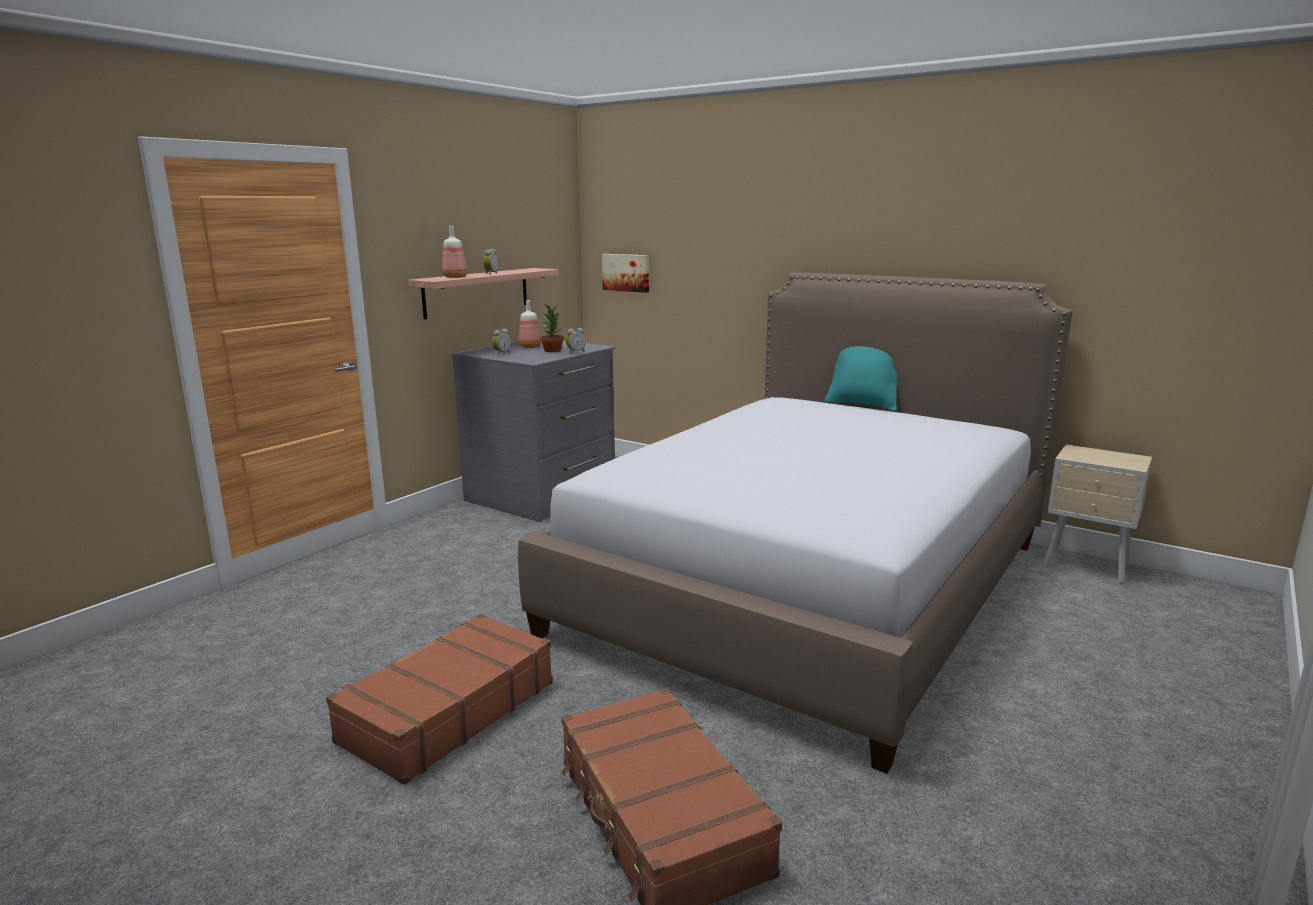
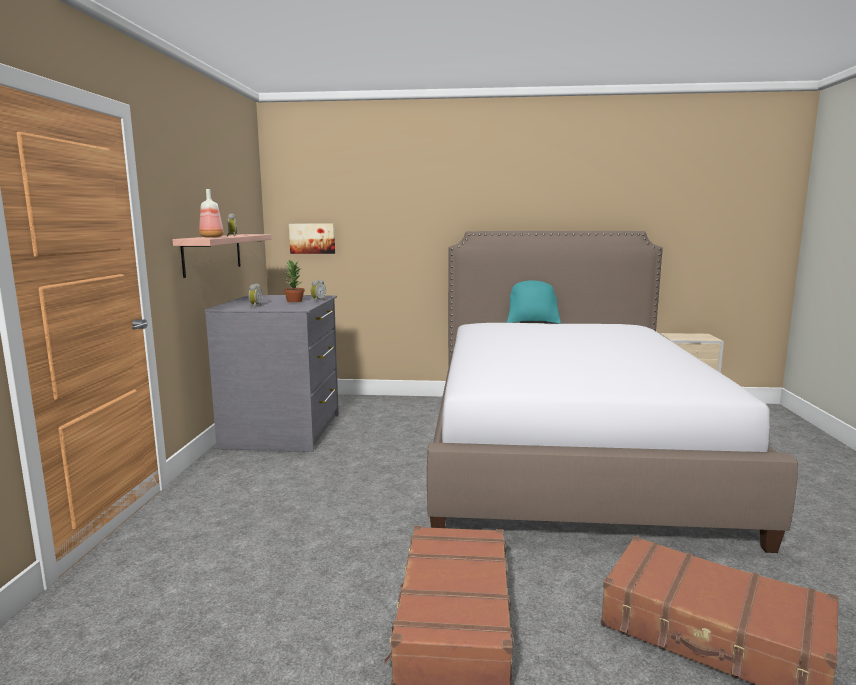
camera: 30 degrees left, 5 degrees down
(530, 347) = (266, 300): bottle -> none

